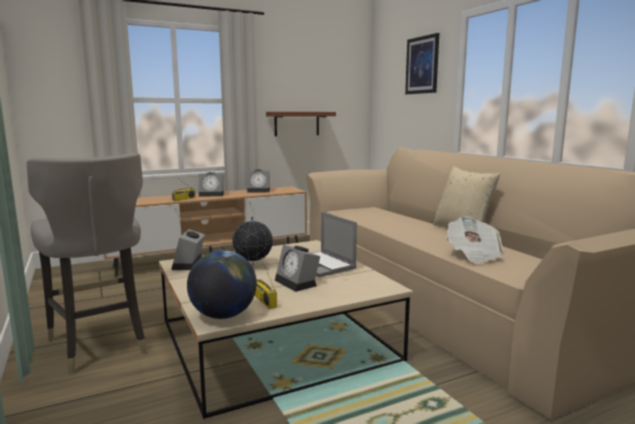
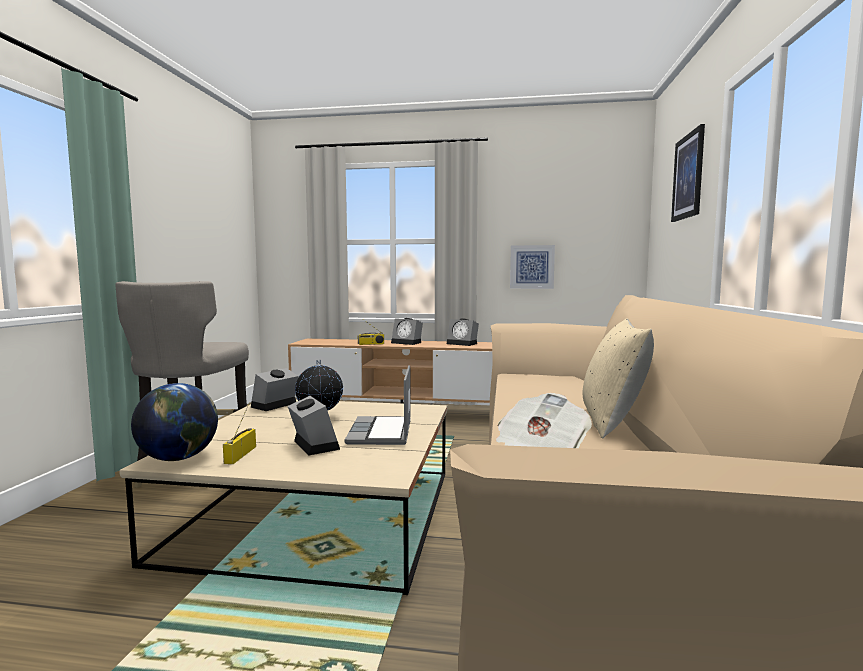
camera: 35 degrees right, 5 degrees down
(296, 123) = (532, 267): brown shelf -> picture
(298, 283) = (313, 445): alarm clock -> alarm clock turned 150 degrees clockwise

